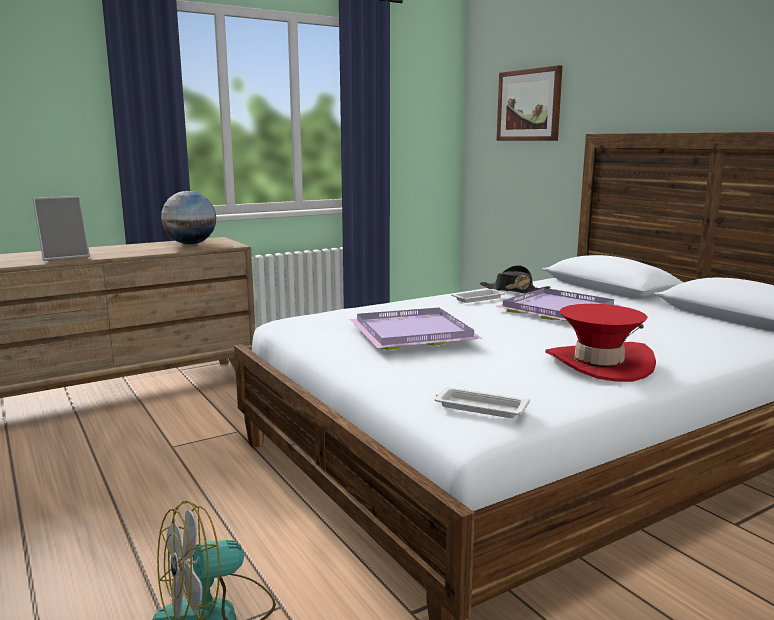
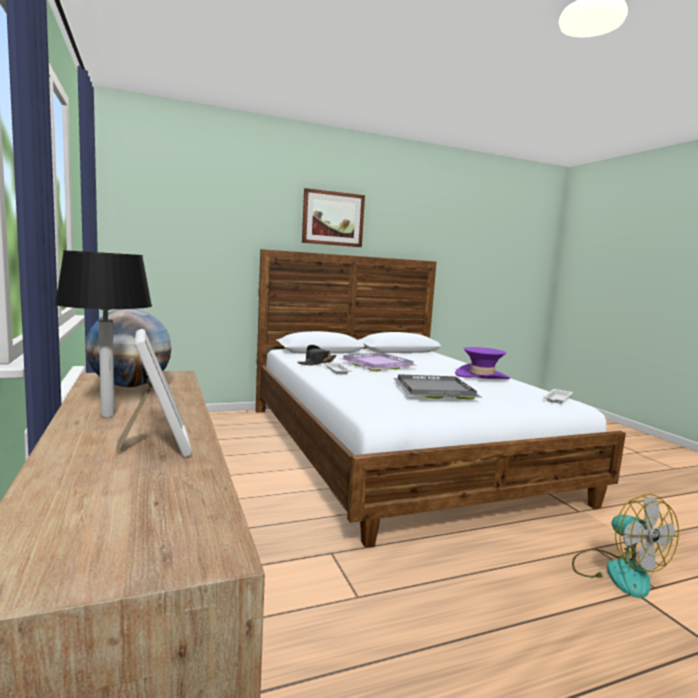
camera: 80 degrees left, 5 degrees down
(121, 248) = (108, 415): none -> table lamp
(414, 332) = (432, 390): purple tray -> grey tray
(529, 105) = (187, 220): picture -> picture (333, 218)
(598, 364) = (482, 376): red hat -> purple hat

